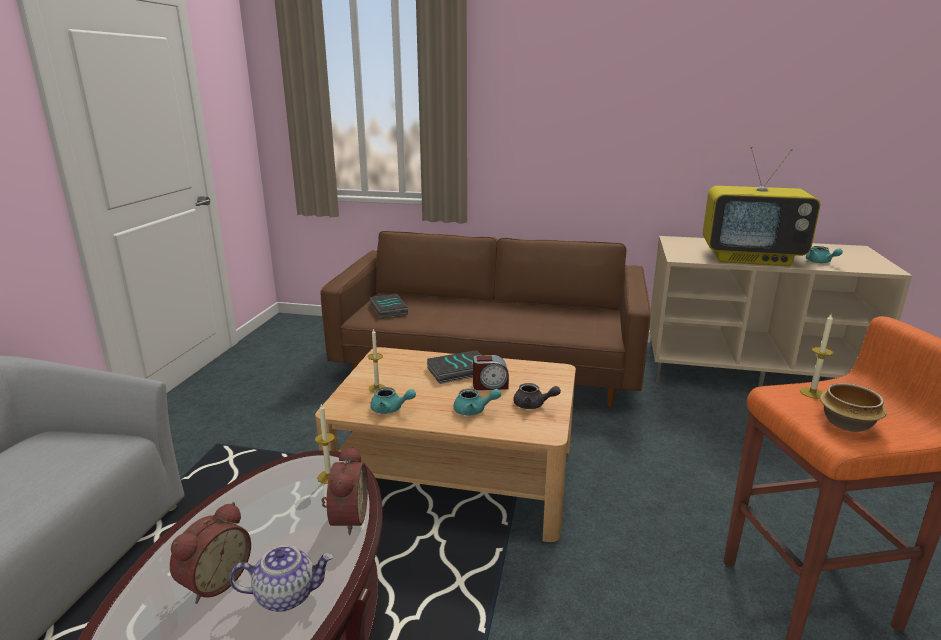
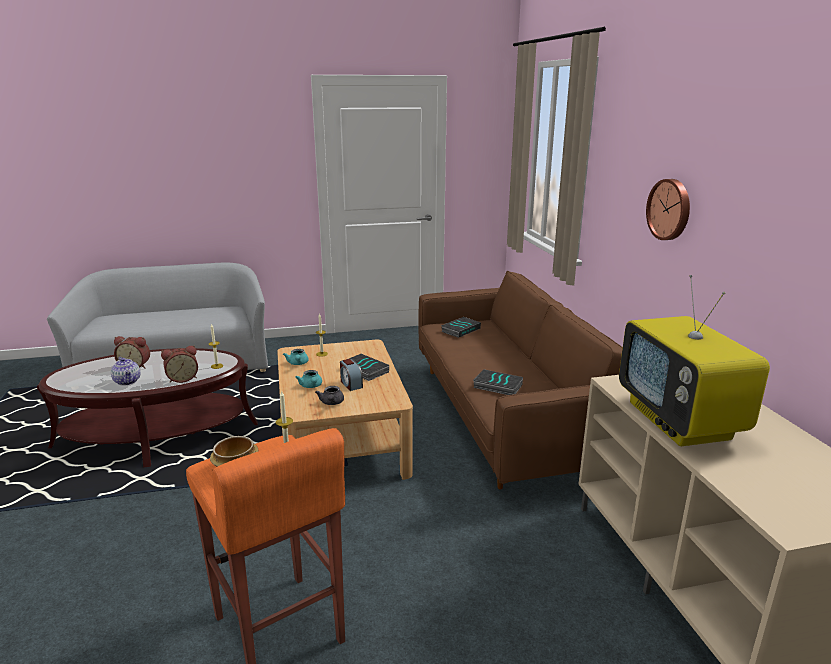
camera: 65 degrees right, 0 degrees up
(541, 325) = (497, 386): none -> book
(594, 120) = (670, 209): none -> wall clock
(820, 262) = (739, 470): turquoise teapot -> none

